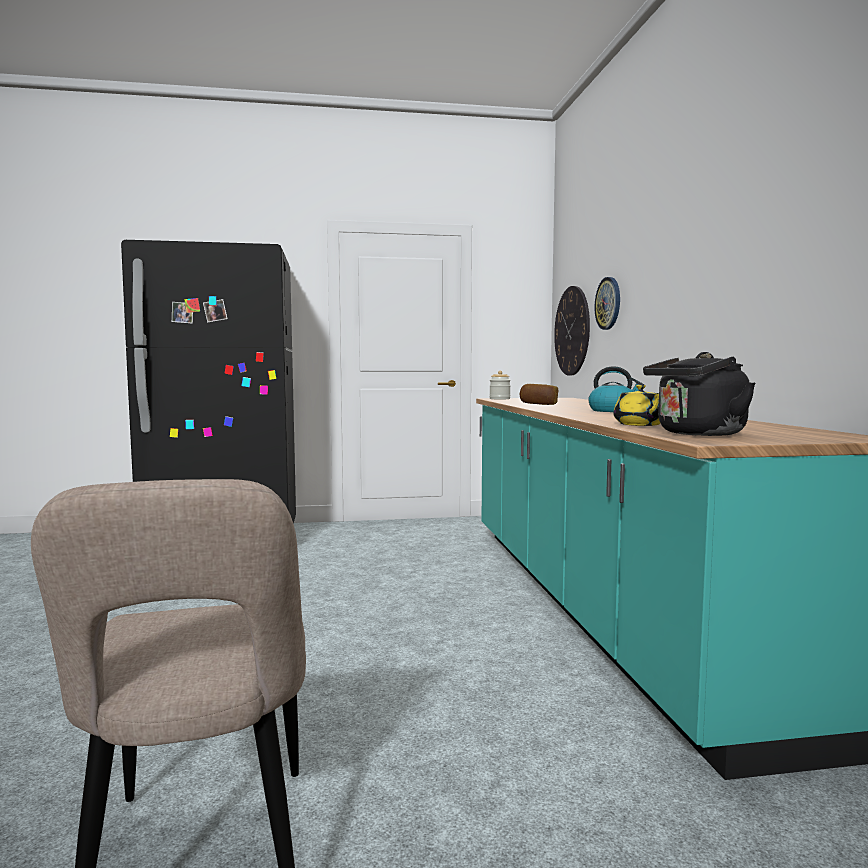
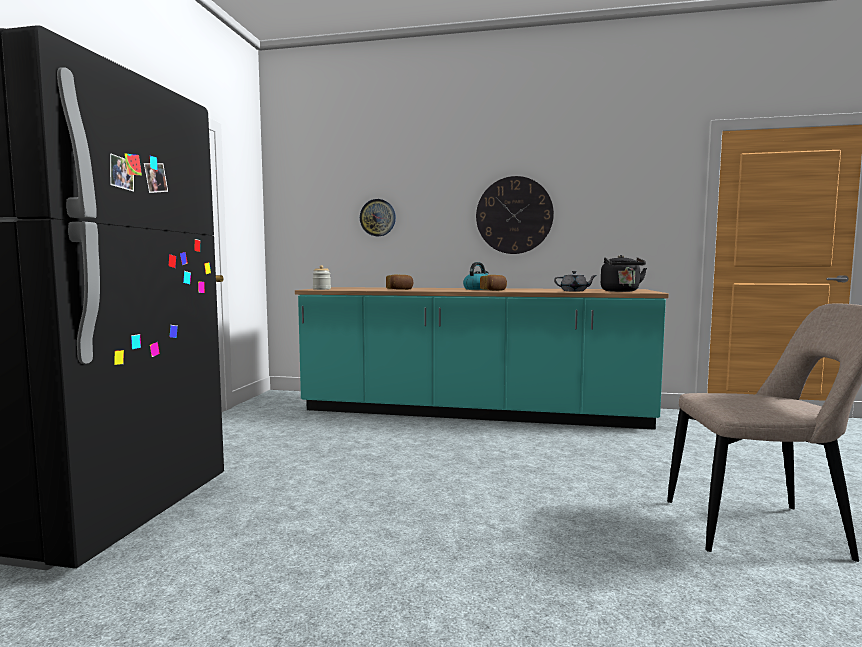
camera: 70 degrees left, 0 degrees up
(572, 331) = (313, 234): wall clock -> wall clock (514, 215)
(582, 413) = (494, 290): none -> bread
(640, 425) = (574, 291): yellow teapot -> grey teapot

